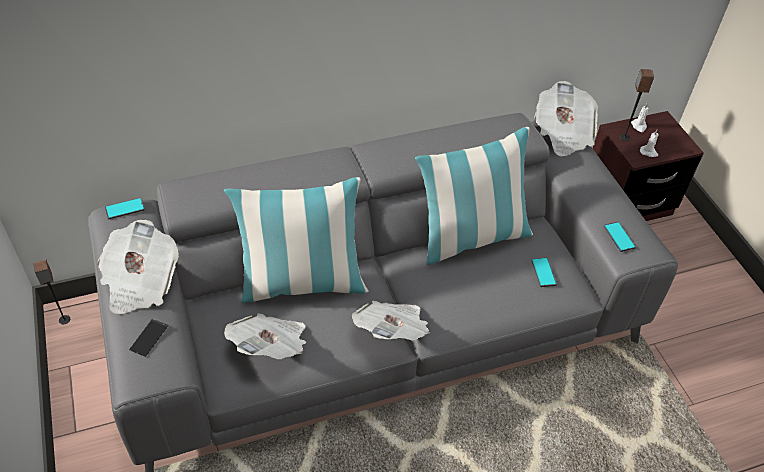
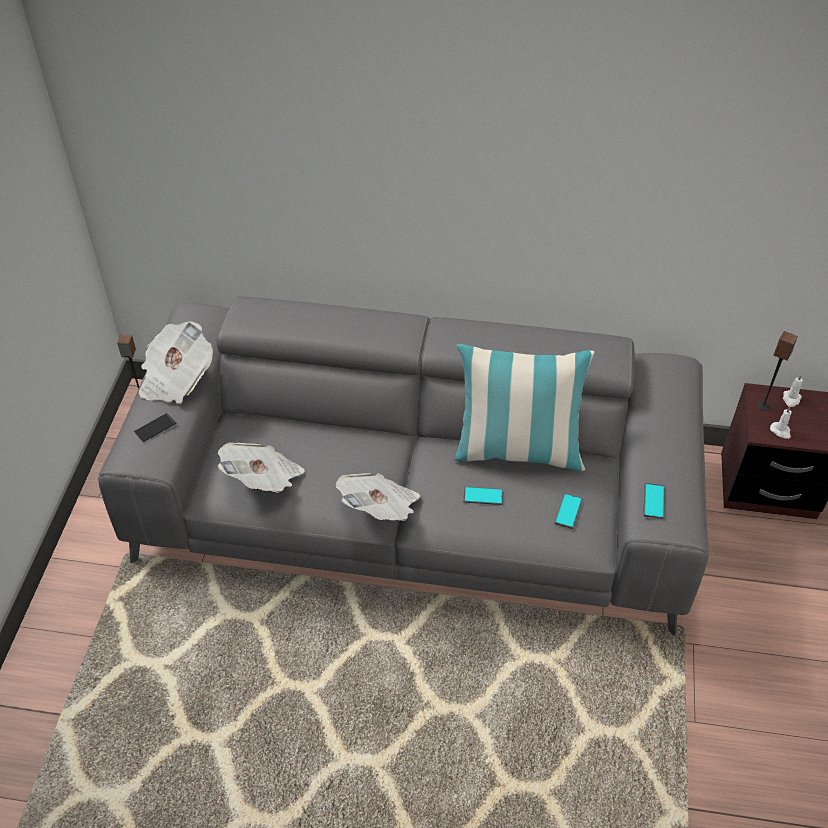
camera: 30 degrees right, 0 degrees up
(124, 209) = (202, 310): phone -> phone (483, 496)
(302, 283) = (327, 433): pillow -> none
(562, 133) = (672, 376): newspaper -> none

